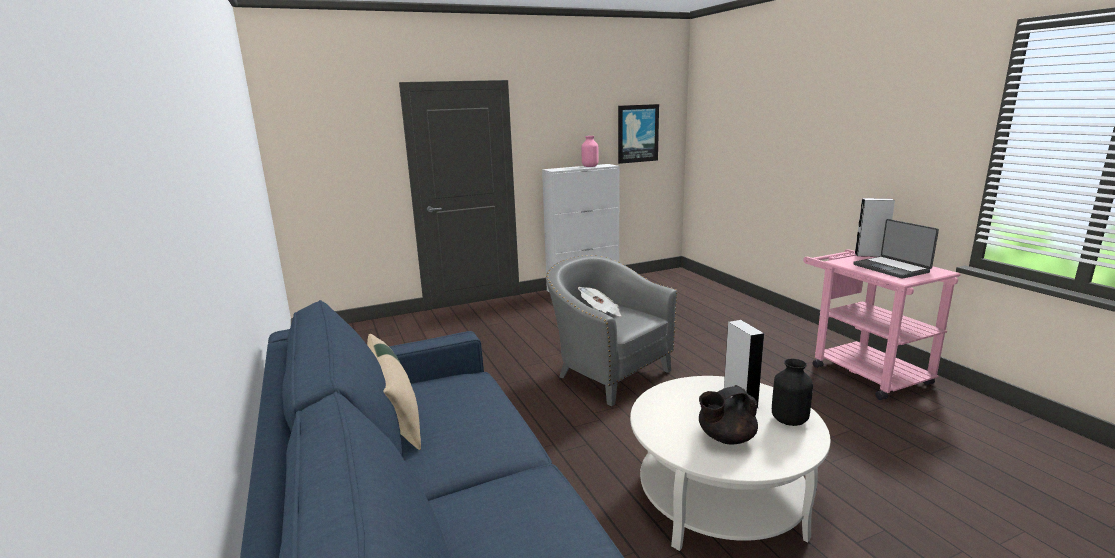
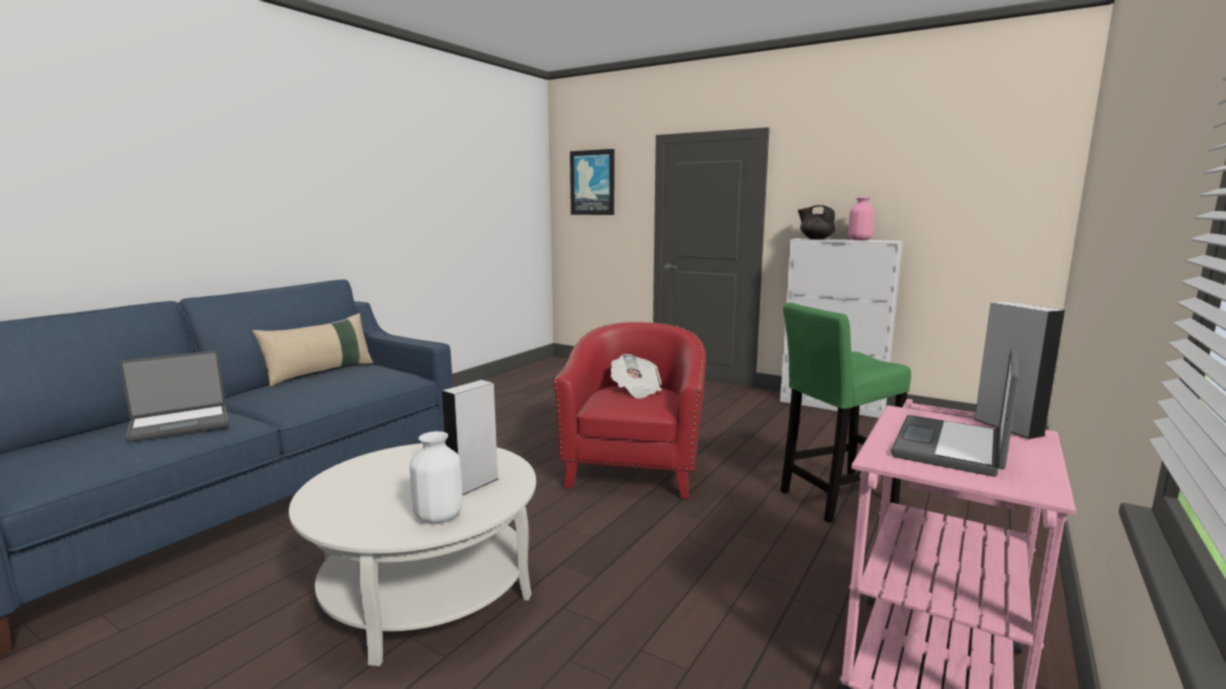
camera: 55 degrees right, 5 degrees down
(518, 514) = (180, 424): none -> laptop
(607, 374) = (634, 469): grey armchair -> red armchair
(637, 133) = (966, 200): picture -> picture (592, 182)
(707, 335) = (833, 499): none -> green stool
(725, 438) = (374, 490): black teapot -> black teapot (816, 239)
(789, 420) = (438, 516): black vase -> white vase

